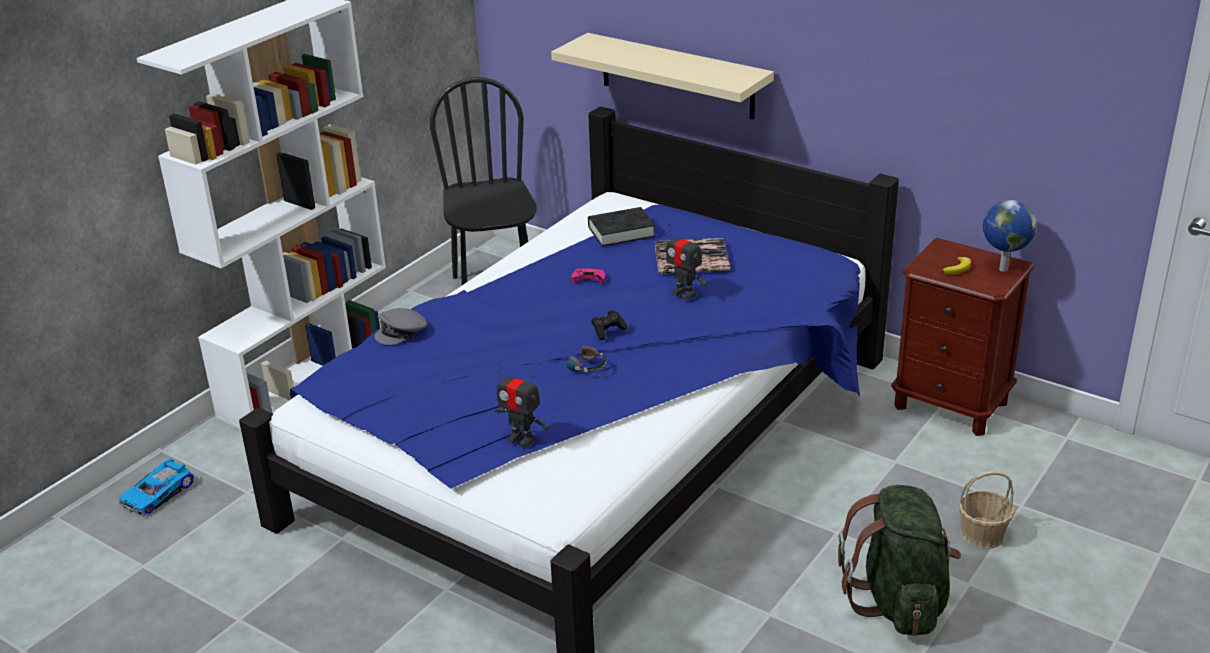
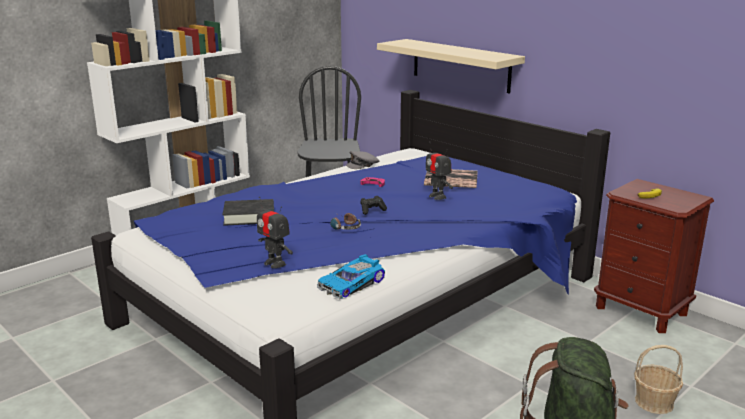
camera: 10 degrees right, 10 degrees down
(158, 494) = (51, 297): toy car -> toy car (352, 284)
(402, 332) = (228, 199): grey cap -> grey cap (363, 165)
(621, 232) = (407, 163): black book -> black book (249, 217)
(1002, 269) = (687, 199): globe -> none

